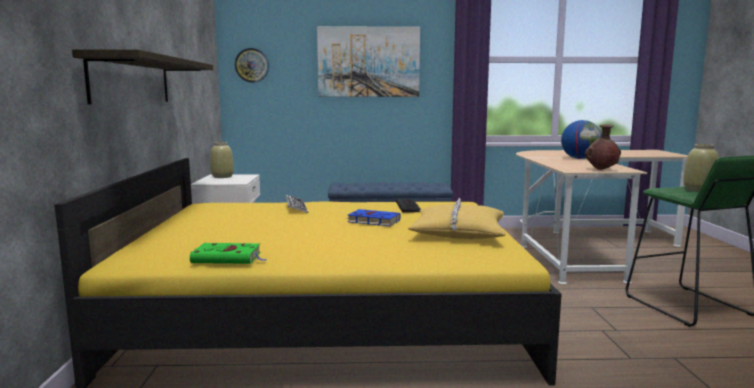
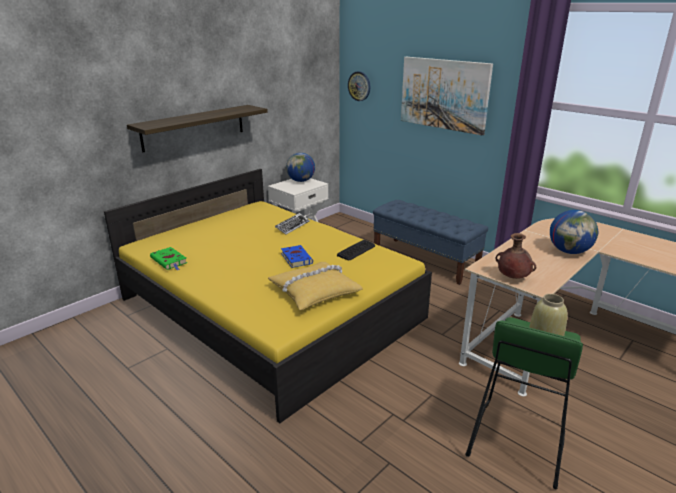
camera: 45 degrees right, 15 degrees up
(222, 176) = (301, 181): beige vase -> globe

